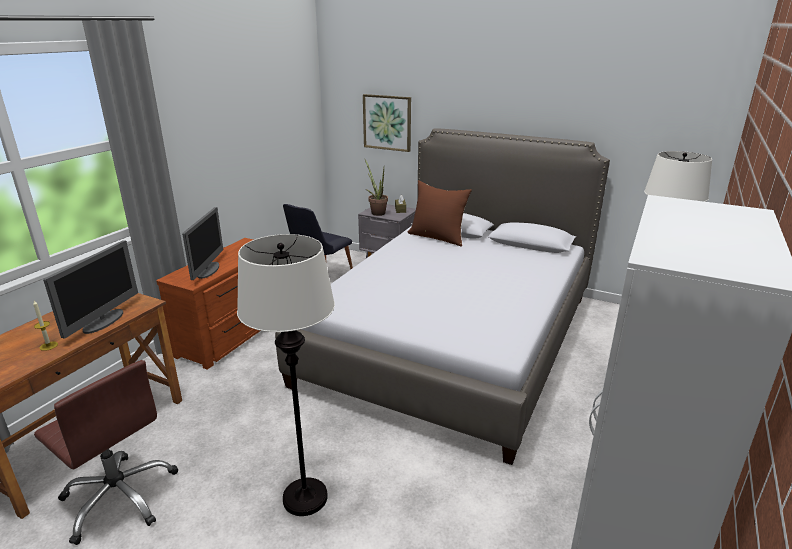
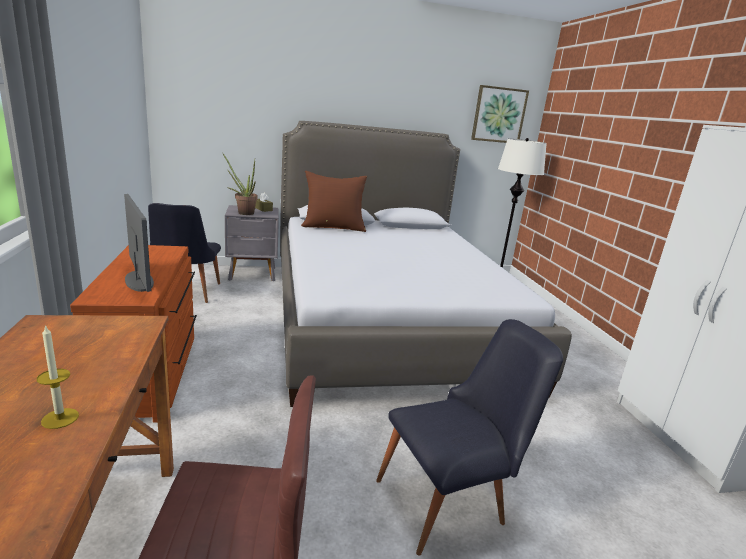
camera: 40 degrees left, 5 degrees down
(104, 321) = (109, 359): monitor -> none
(305, 498) = (451, 501): white floor lamp -> black chair
(387, 122) = (239, 114): picture -> picture (499, 115)

